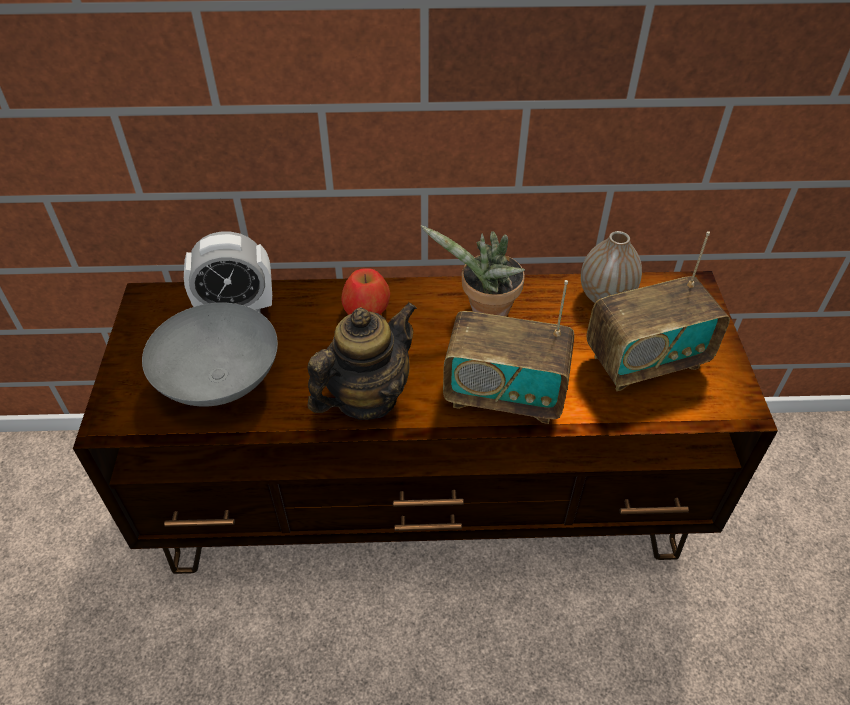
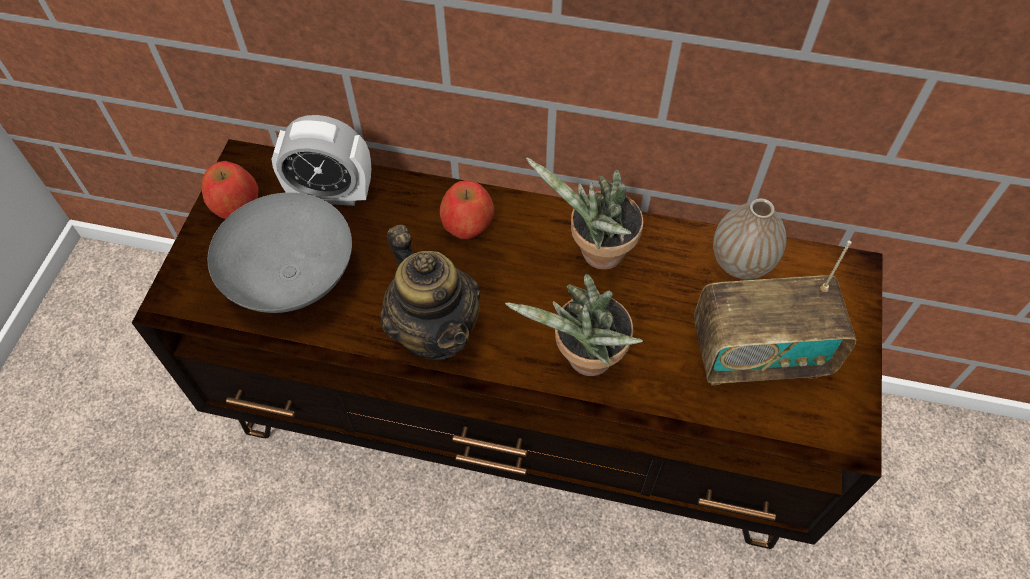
camera: 15 degrees right, 10 degrees up
(149, 332) = (235, 204): none -> apple
(366, 397) = (435, 331): teapot -> teapot turned 90 degrees clockwise
(504, 395) = (584, 361): radio -> potted plant

